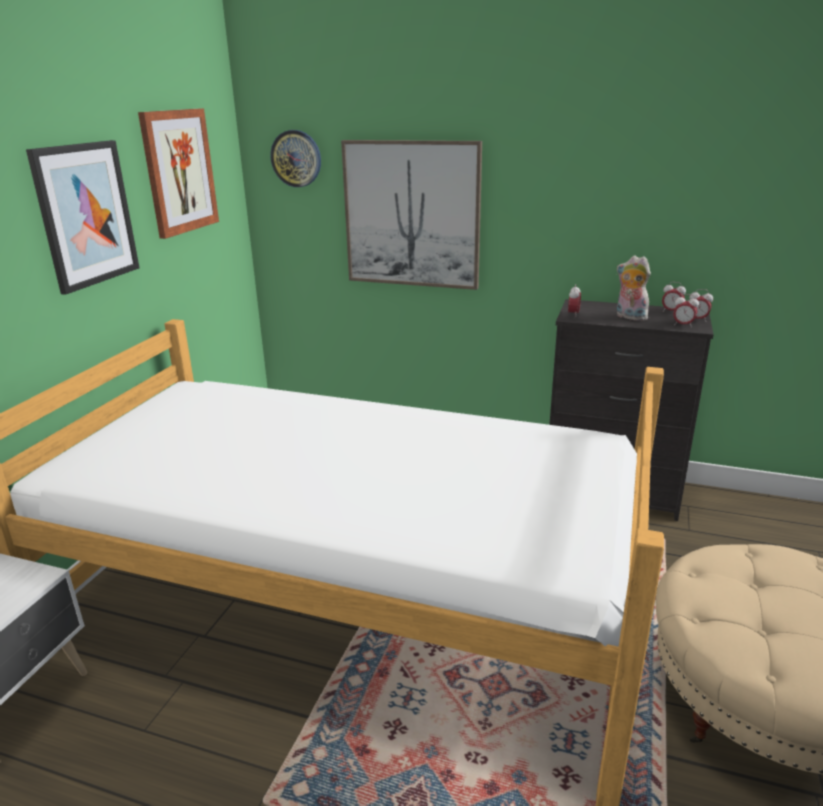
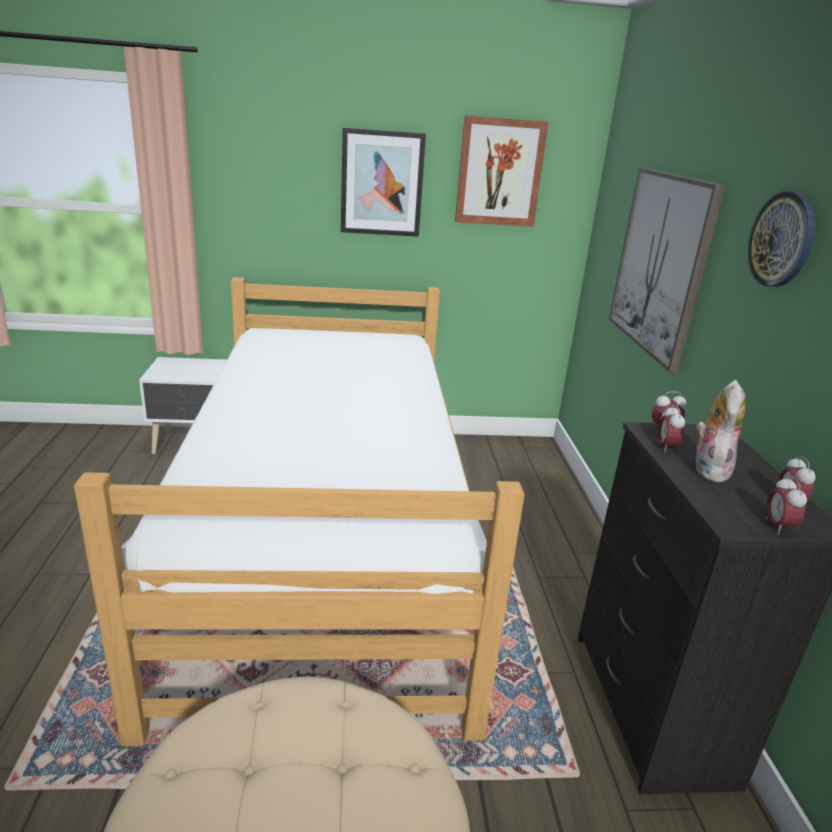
camera: 65 degrees right, 0 degrees up
(296, 158) = (620, 183): wall clock -> wall clock (782, 240)
(683, 325) = (729, 512): alarm clock -> alarm clock (666, 447)

